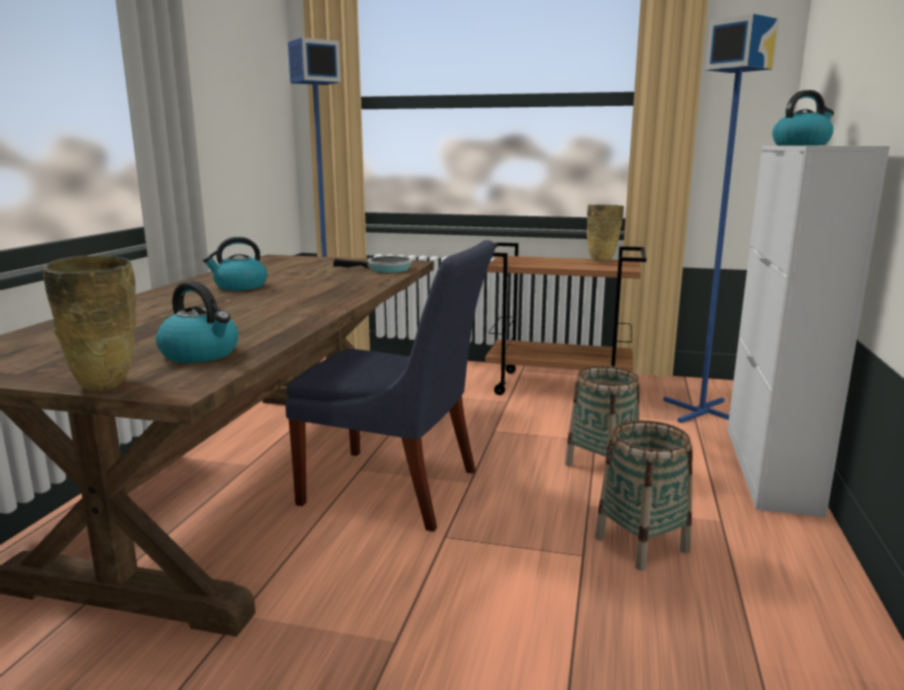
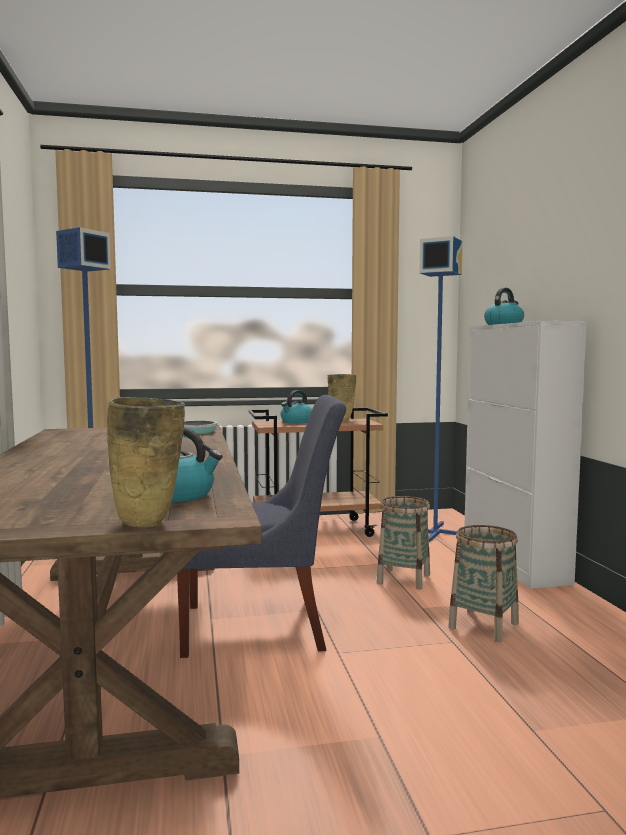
camera: 25 degrees left, 10 degrees down
(239, 286) = (83, 451): kettle -> kettle (296, 422)

